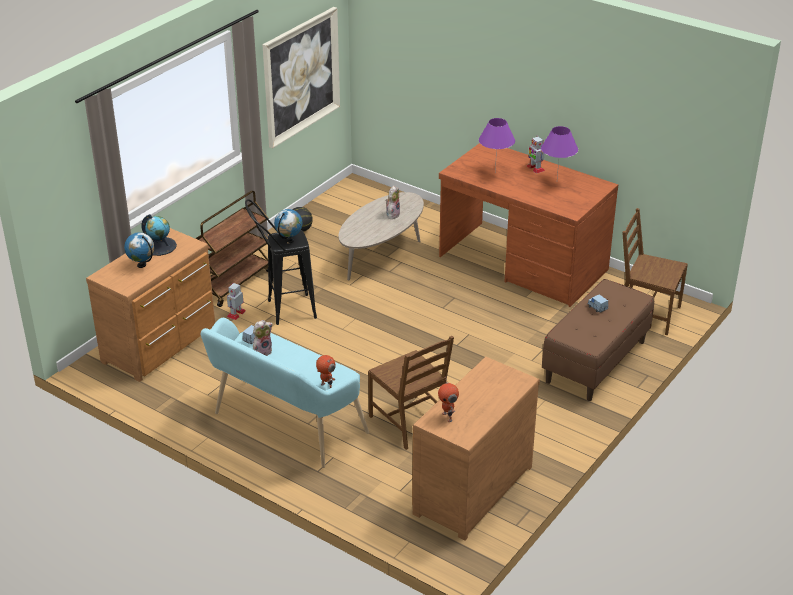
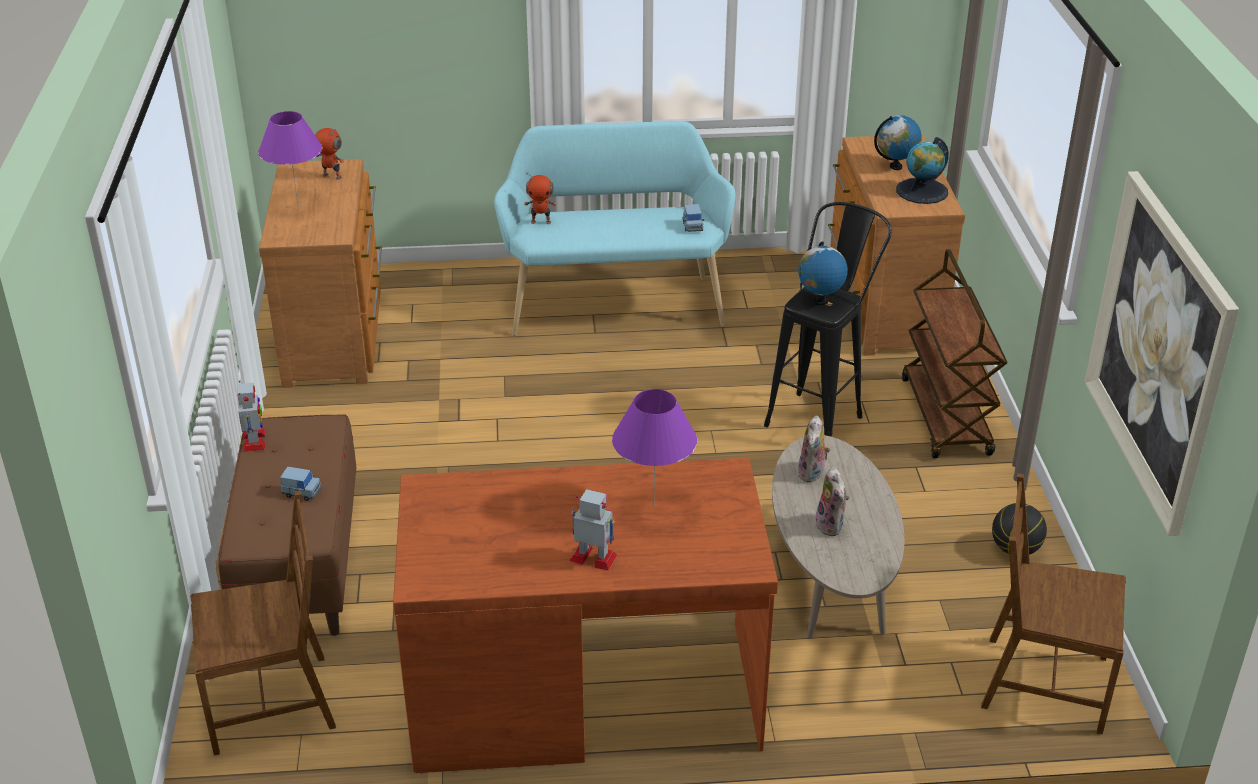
camera: 140 degrees right, 0 degrees up
(236, 313) = (869, 382): toy robot -> toy robot (254, 441)
(262, 351) = (662, 221): plush toy -> plush toy (812, 474)
(410, 422) = (478, 367): brown chair -> brown chair (1043, 683)
(556, 181) = (520, 545): purple table lamp -> purple table lamp (298, 207)

